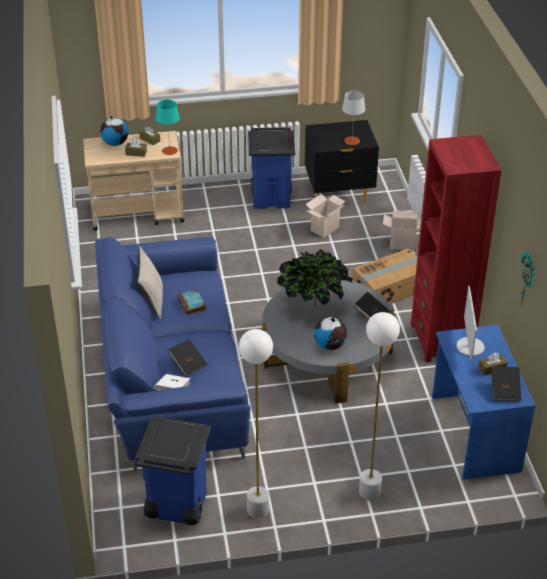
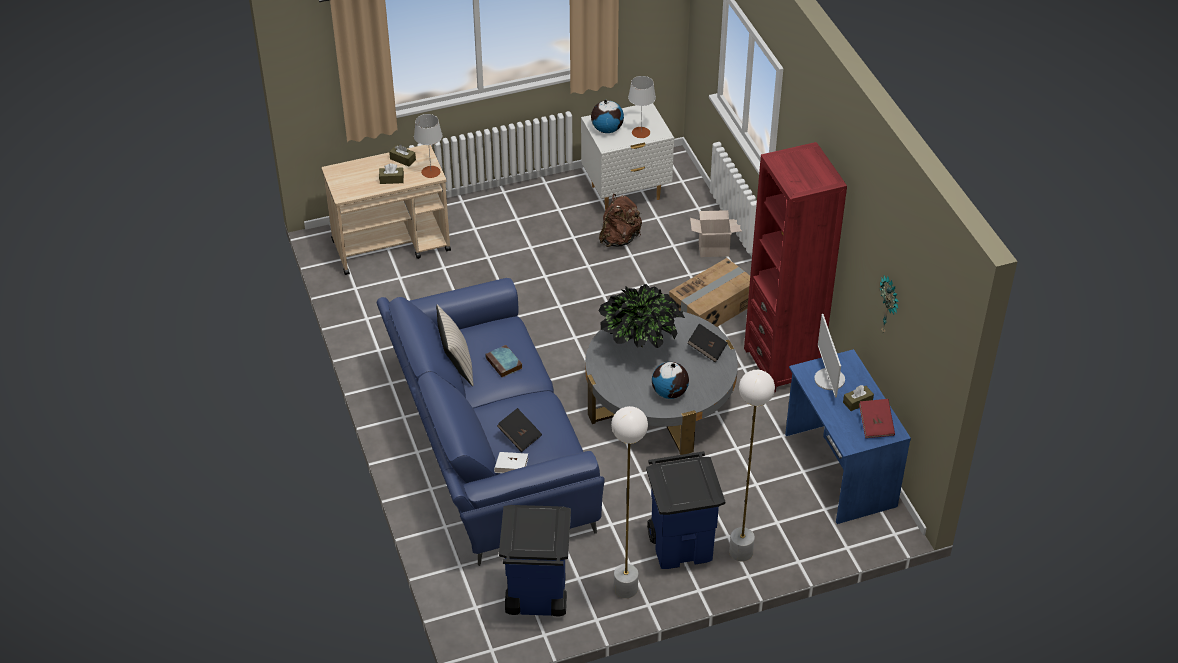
camera: 10 degrees left, 5 degrees up
(115, 143) = (362, 169): globe -> globe (607, 129)
(169, 150) = (431, 172): turquoise table lamp -> grey table lamp
(272, 198) = (547, 206): blue trash can -> blue trash can (681, 545)
(325, 228) = (619, 239): cardboard box -> brown backpack
(339, 195) = (626, 193): black nightstand -> white nightstand
(505, 390) = (876, 425): black book -> red book

